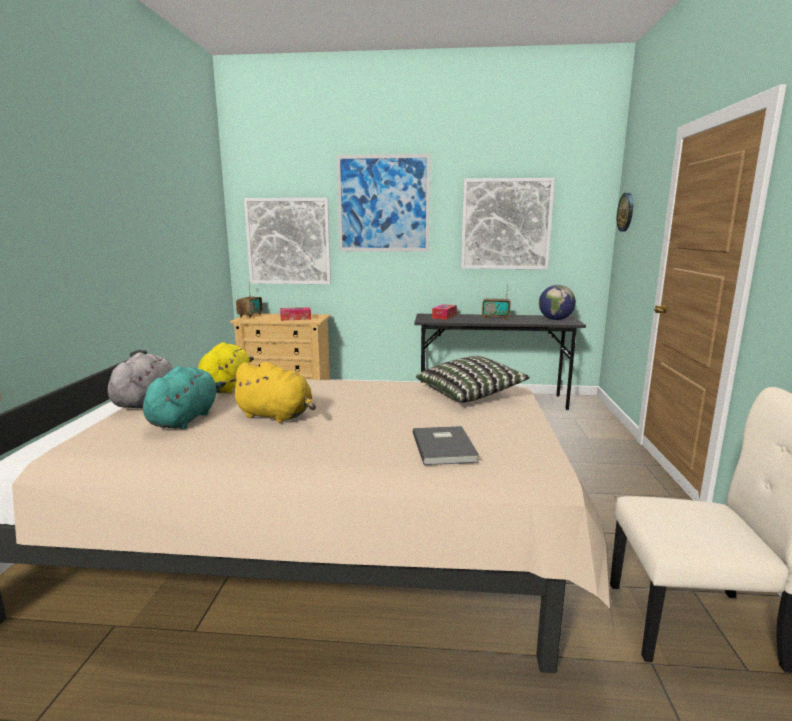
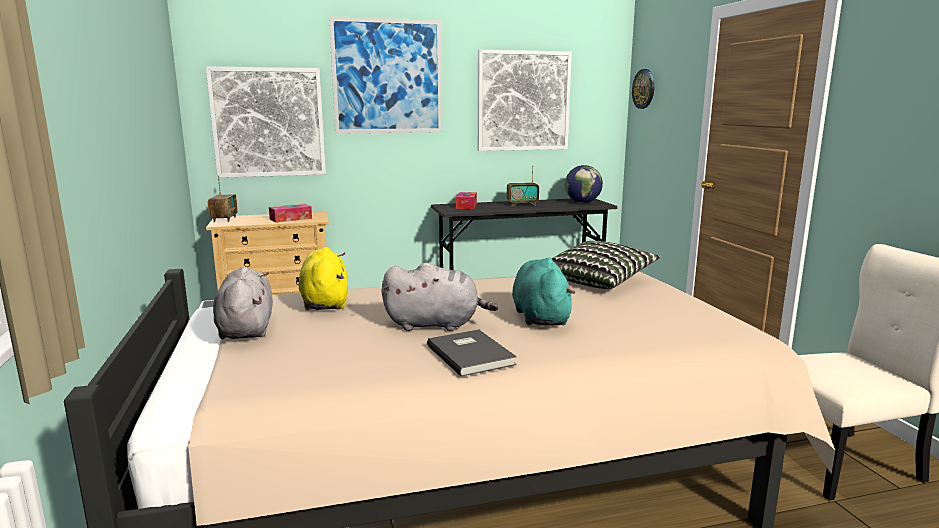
camera: 20 degrees left, 0 degrees up
(185, 419) = (331, 341): turquoise plush toy -> turquoise plush toy (540, 317)
(277, 416) = (436, 324): yellow plush toy -> grey plush toy
(445, 447) = (646, 330): grey book -> grey book (471, 354)

